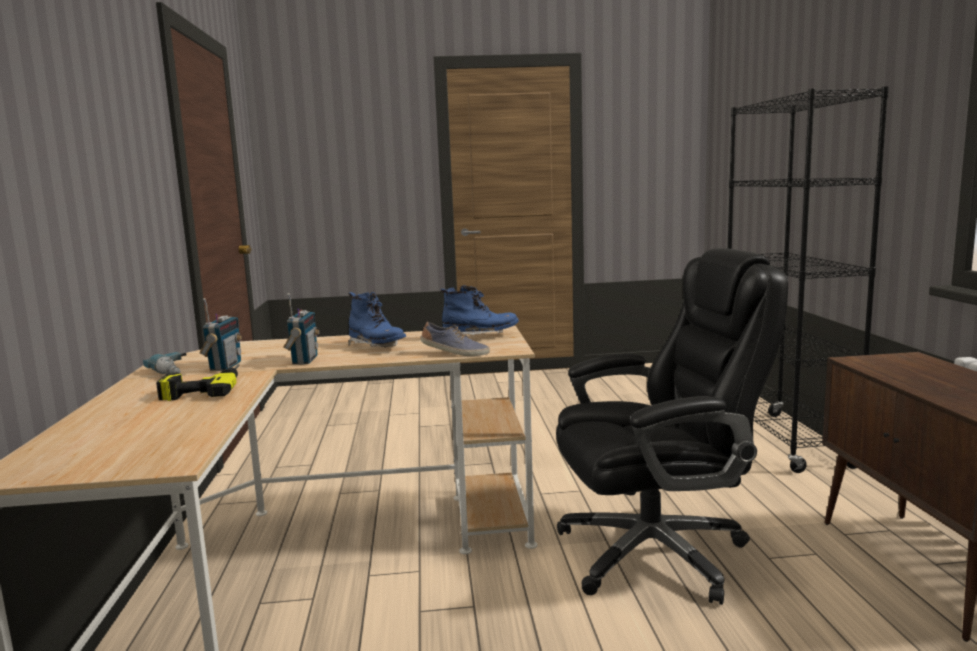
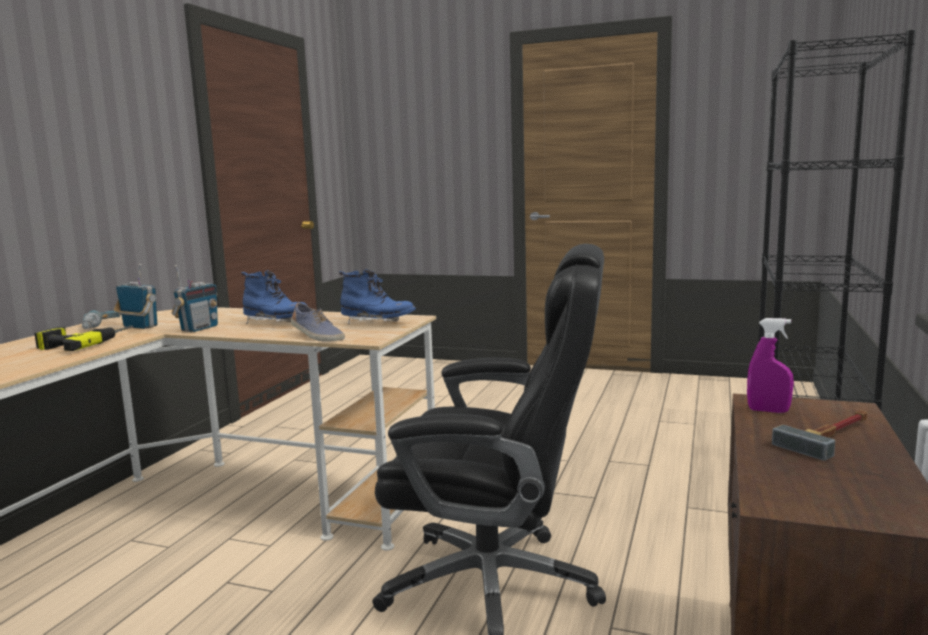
camera: 25 degrees right, 0 degrees up
(225, 366) = (139, 327): radio -> radio turned 90 degrees counterclockwise
(377, 347) = (276, 323): blue boot -> blue boot turned 45 degrees counterclockwise
(872, 365) = (768, 411): none -> purple spray bottle
(938, 374) = (832, 436): none -> hammer

